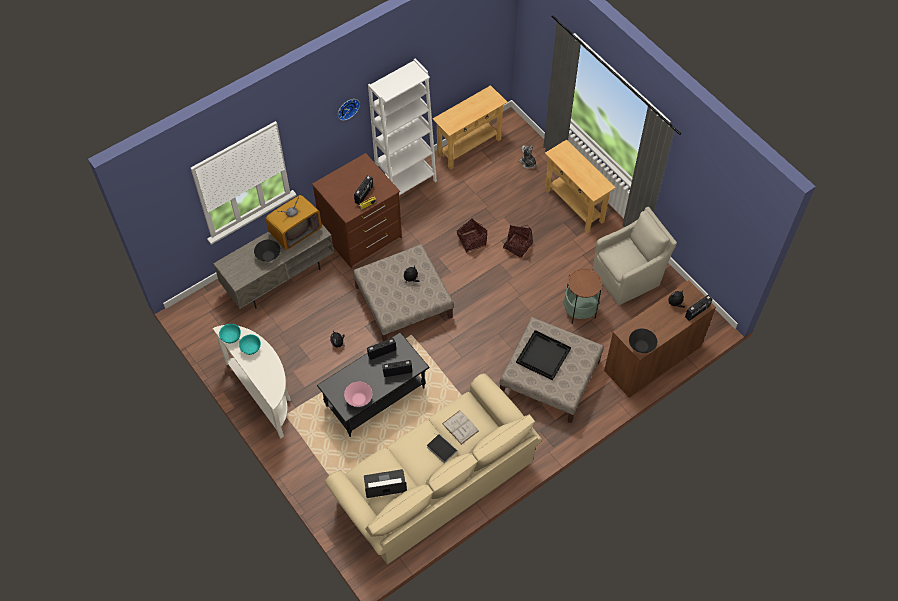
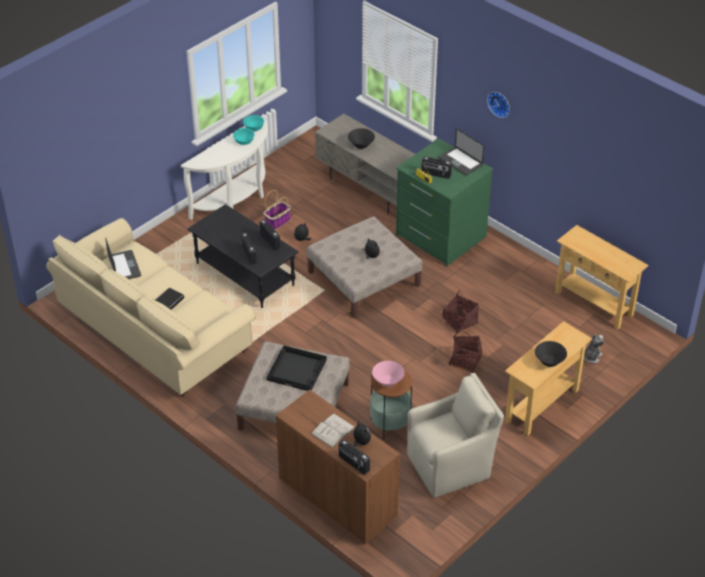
camera: 80 degrees right, 15 degrees down
(295, 231) = (397, 157): television -> none
(306, 360) = (277, 221): none -> basket
(351, 173) = (460, 162): none -> laptop
(359, 399) = (213, 233): pink bowl -> pink bowl (388, 381)
(361, 235) = (440, 236): brown dresser -> green dresser
(406, 184) = (521, 260): white bookcase -> none
(460, 427) = (194, 311): white book -> white book (333, 430)
(628, 277) = (451, 465): beige armchair -> beige armchair turned 75 degrees counterclockwise
(641, 346) = (294, 415): black bowl -> black bowl (549, 361)

